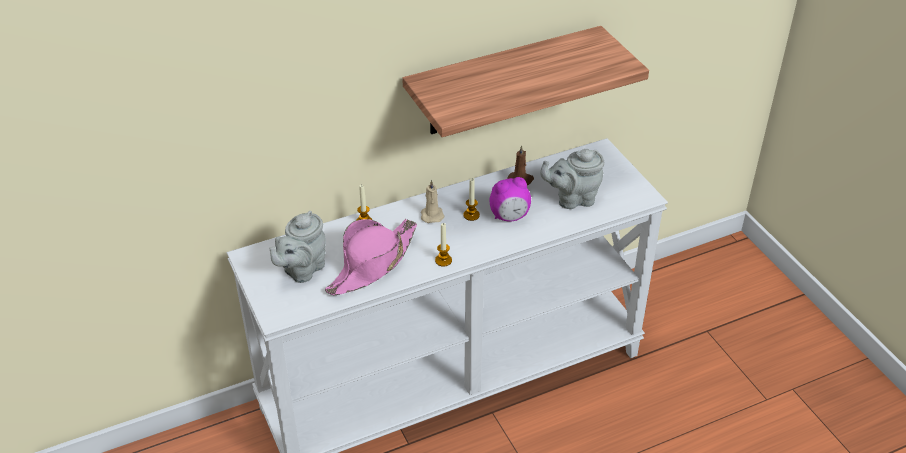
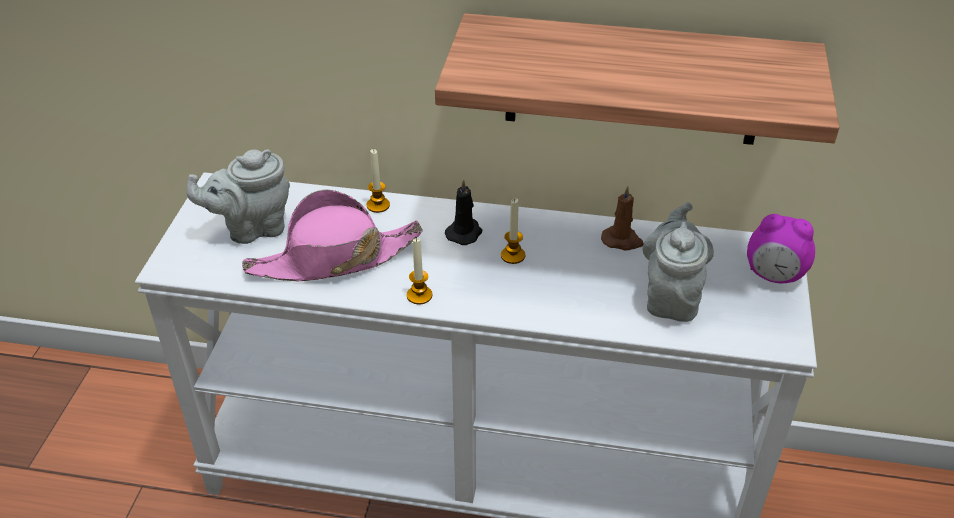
camera: 35 degrees right, 0 degrees up
(432, 215) = (464, 233): beige candle -> black candle
(509, 217) = (560, 280): alarm clock -> alarm clock (774, 276)
(572, 199) = (671, 296): grey teapot -> grey teapot turned 75 degrees clockwise

